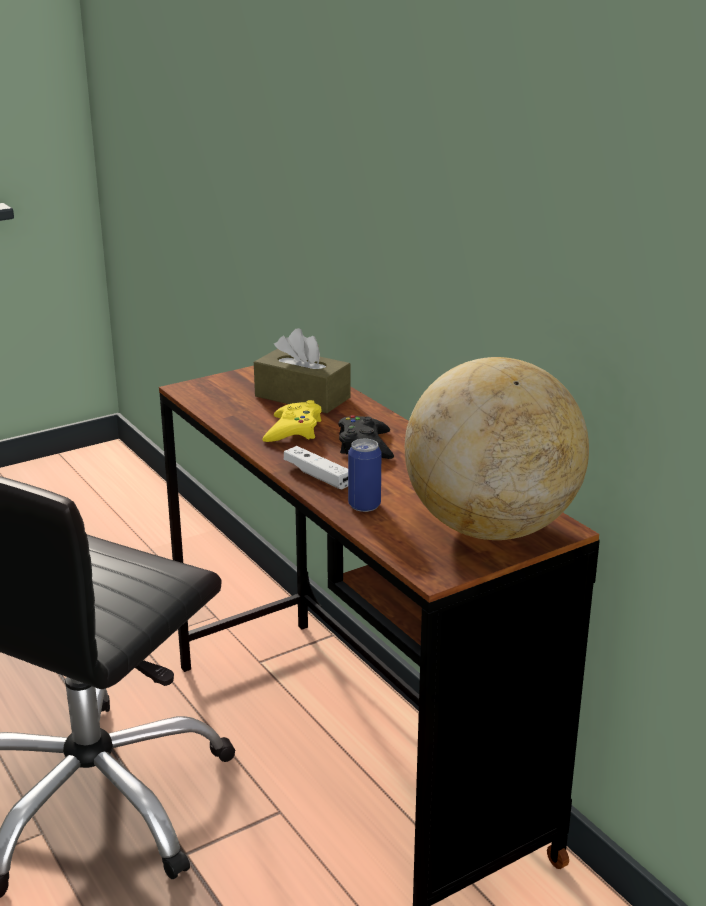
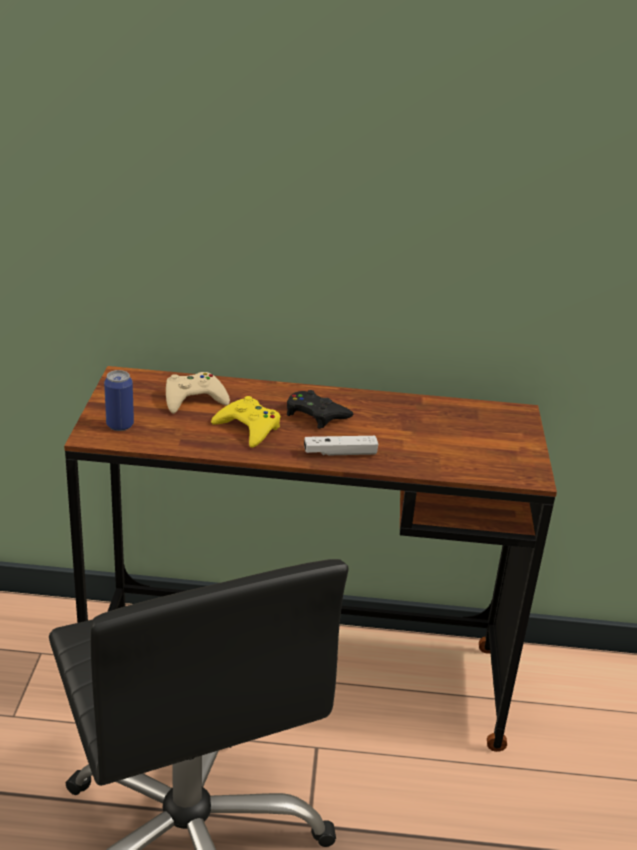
camera: 55 degrees left, 5 degrees up
(302, 397) = (194, 399): brown tissue box -> beige game controller
(364, 505) = (409, 457): can -> can (120, 425)
(491, 528) = (494, 431): globe -> none

